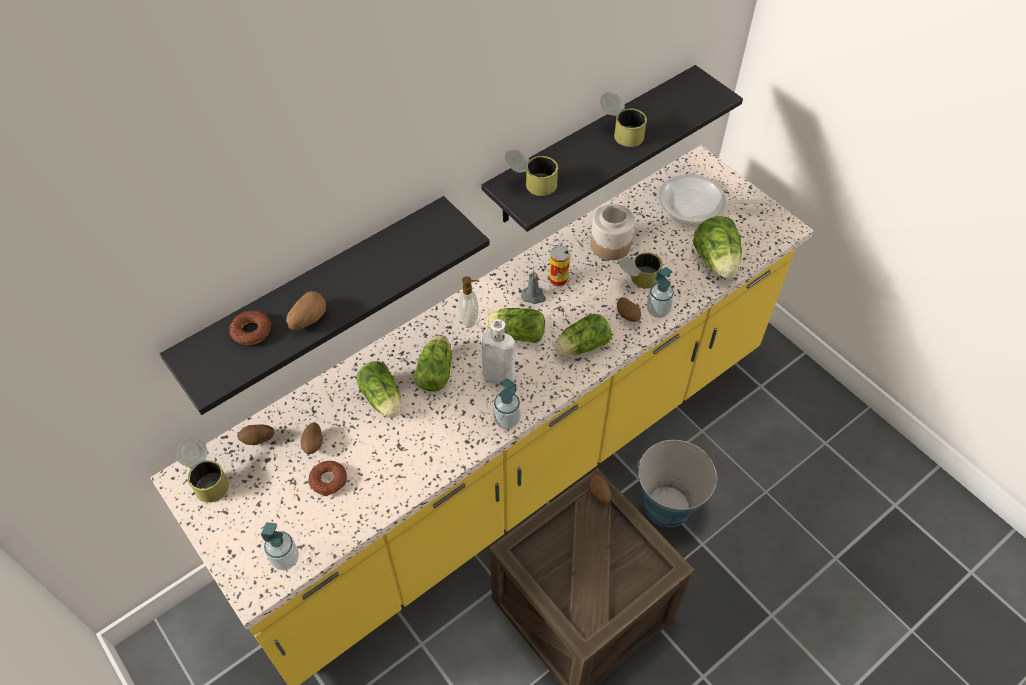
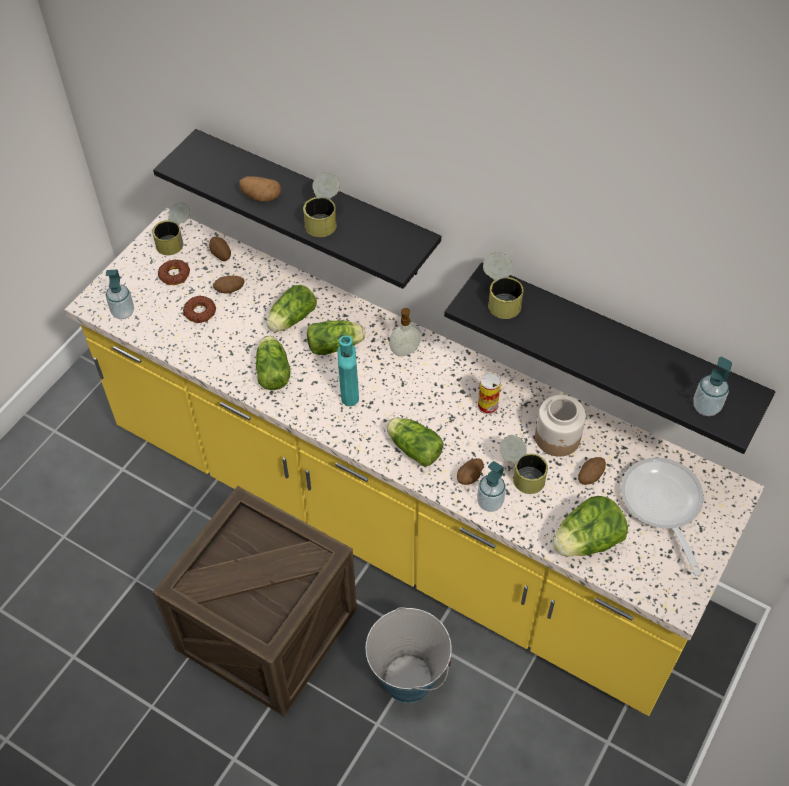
camera: 70 degrees right, 0 degrees up
(251, 331) = (235, 169): donut -> donut (174, 275)
(496, 376) = (349, 391): white bottle -> turquoise bottle
(507, 420) = (305, 414): soap dispenser -> soap dispenser (706, 406)
(515, 333) = (405, 391): lettuce -> lettuce (273, 370)
(533, 296) = (456, 392): grey candle -> none
(599, 493) = (323, 557): potato -> potato (589, 476)
(621, 132) = (617, 350): can -> can (324, 218)

